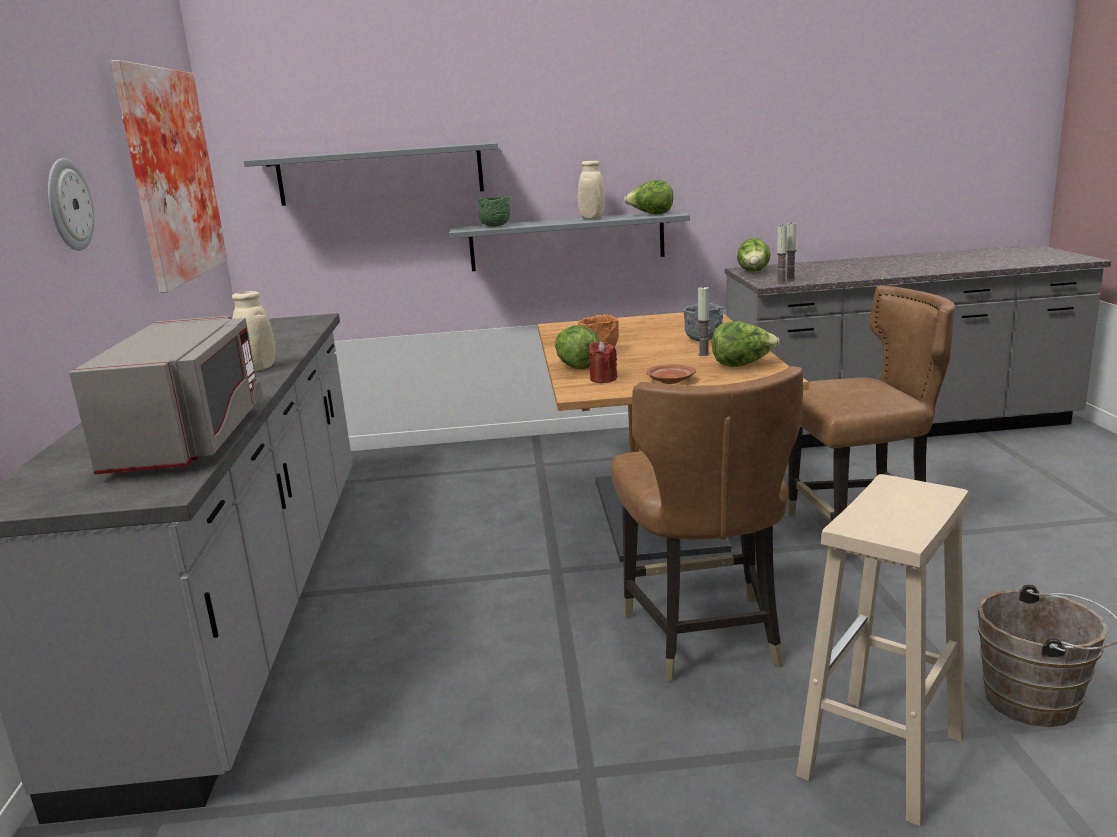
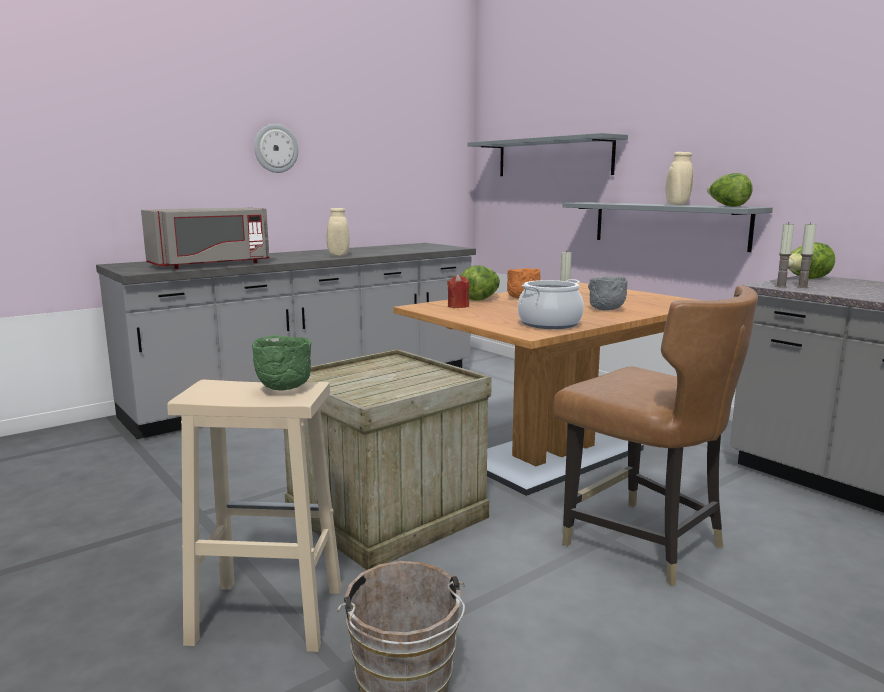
camera: 55 degrees right, 5 degrees down
(166, 175) = (402, 146): picture -> none
(495, 227) = (600, 203): green bowl -> green bowl (283, 389)
(670, 381) = (476, 316): brown plate -> none
(704, 637) = (382, 514): brown chair -> crate
(742, 365) = (549, 324): lettuce -> cooking pot

